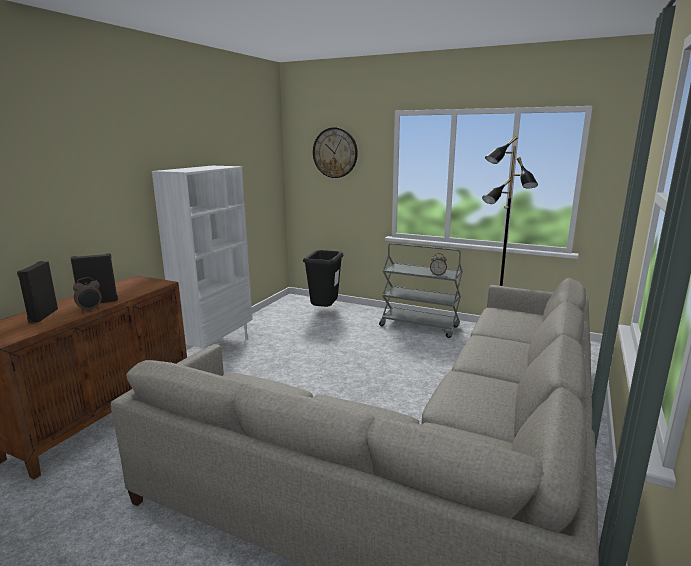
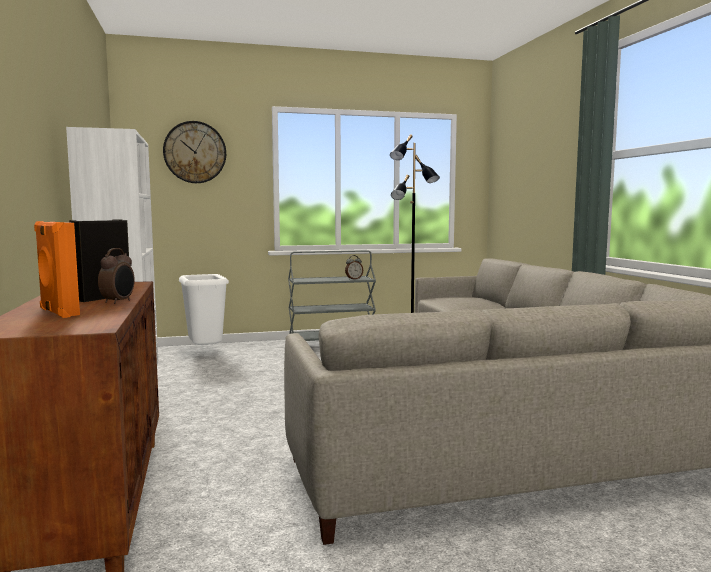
camera: 40 degrees left, 10 degrees down
(42, 316) = (58, 312): black speaker -> orange speaker
(324, 311) = (205, 353): black trash can -> white trash can

